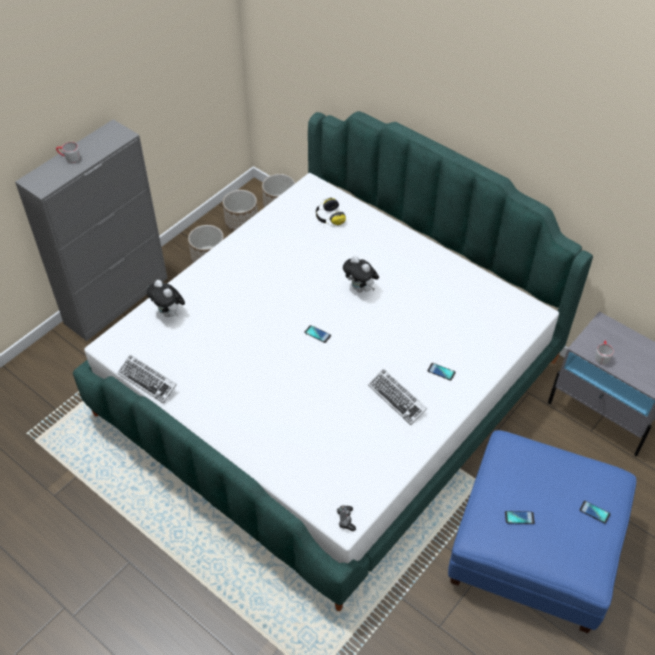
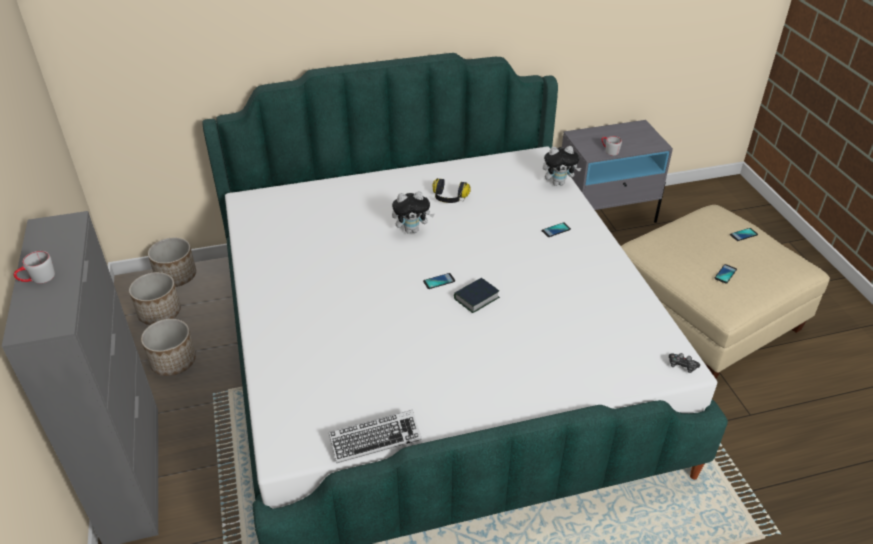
camera: 55 degrees left, 10 degrees down
(169, 313) = (292, 377): plush toy -> plush toy (558, 183)
(317, 364) = (476, 298): none -> book
(329, 218) = (301, 208): headphones -> headphones (449, 198)
(397, 399) = (564, 269): keyboard -> none
(534, 548) = (705, 316): blue ottoman -> beige ottoman

